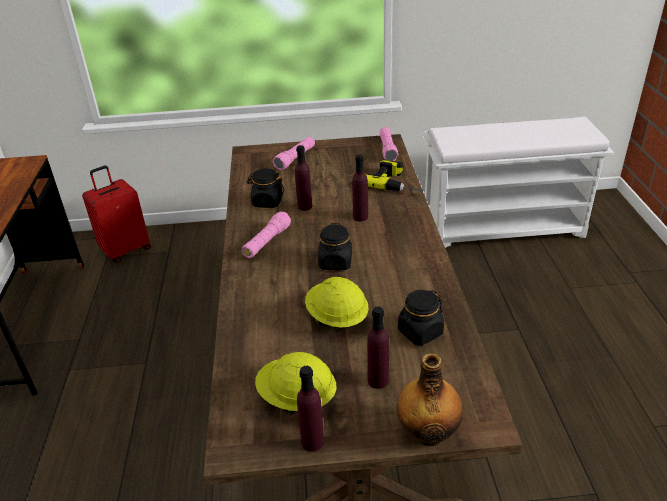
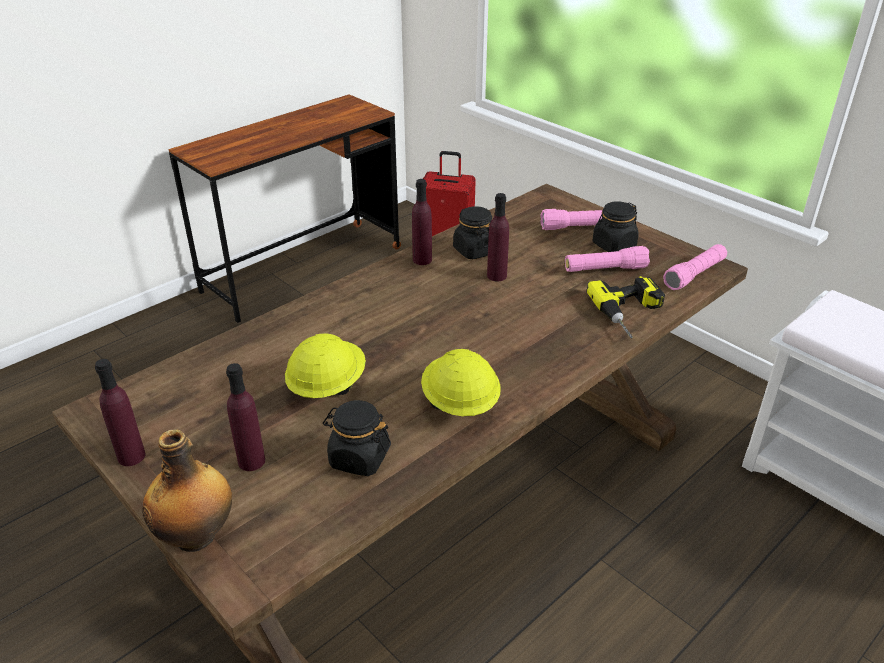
camera: 50 degrees right, 0 degrees up
(267, 242) = (405, 284): pink flashlight -> pink flashlight (605, 269)
(296, 398) = (184, 418): yellow hard hat -> yellow hard hat (459, 403)
(335, 262) = (420, 342): black jar -> black jar (613, 245)
(360, 217) = (525, 320): purple bottle -> purple bottle (422, 260)

